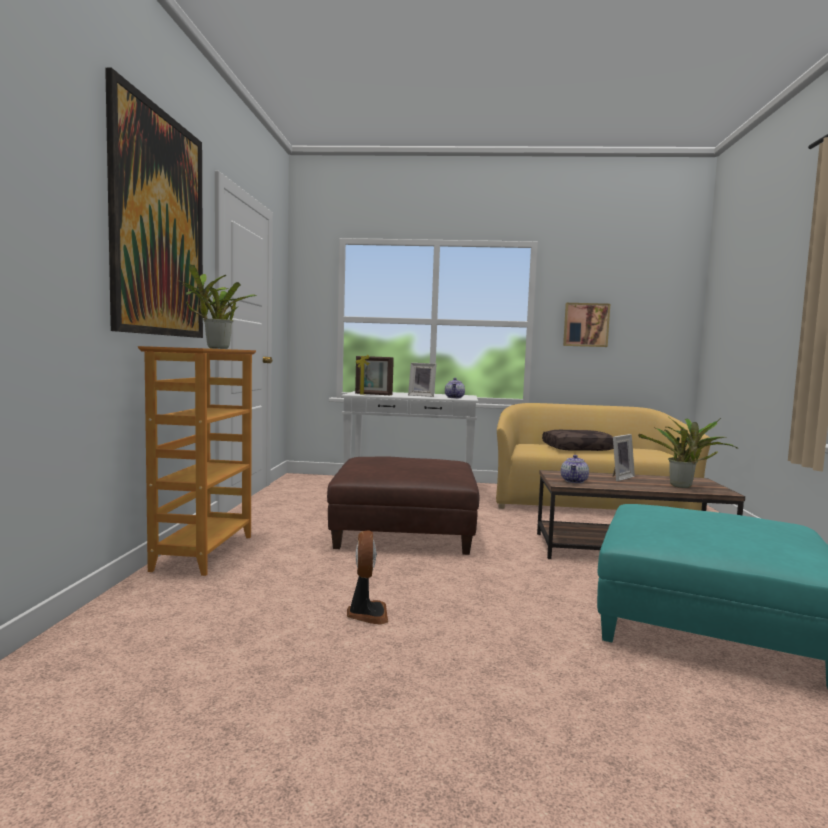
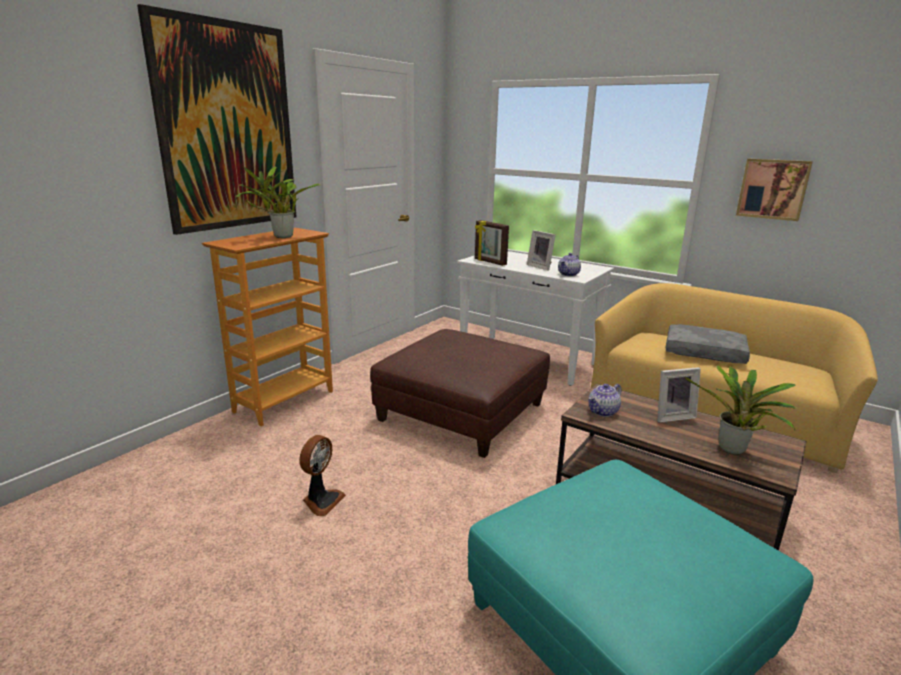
camera: 30 degrees right, 15 degrees up
(578, 448) = (705, 352): brown pillow -> grey pillow

